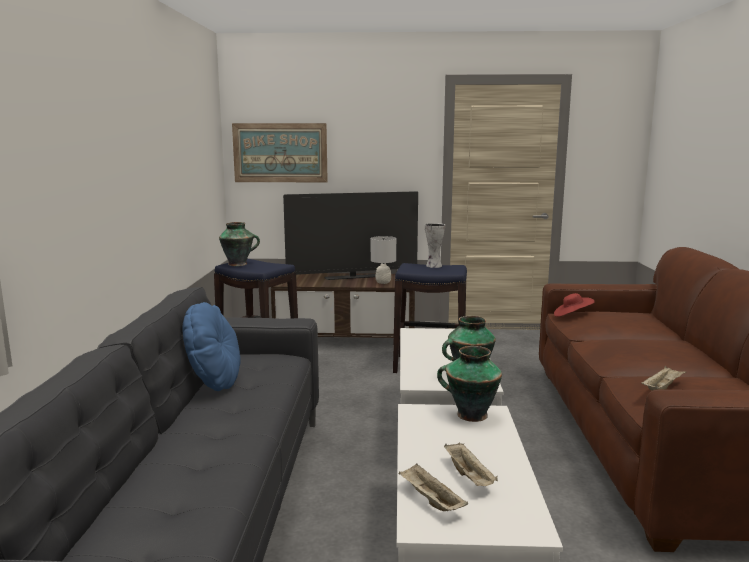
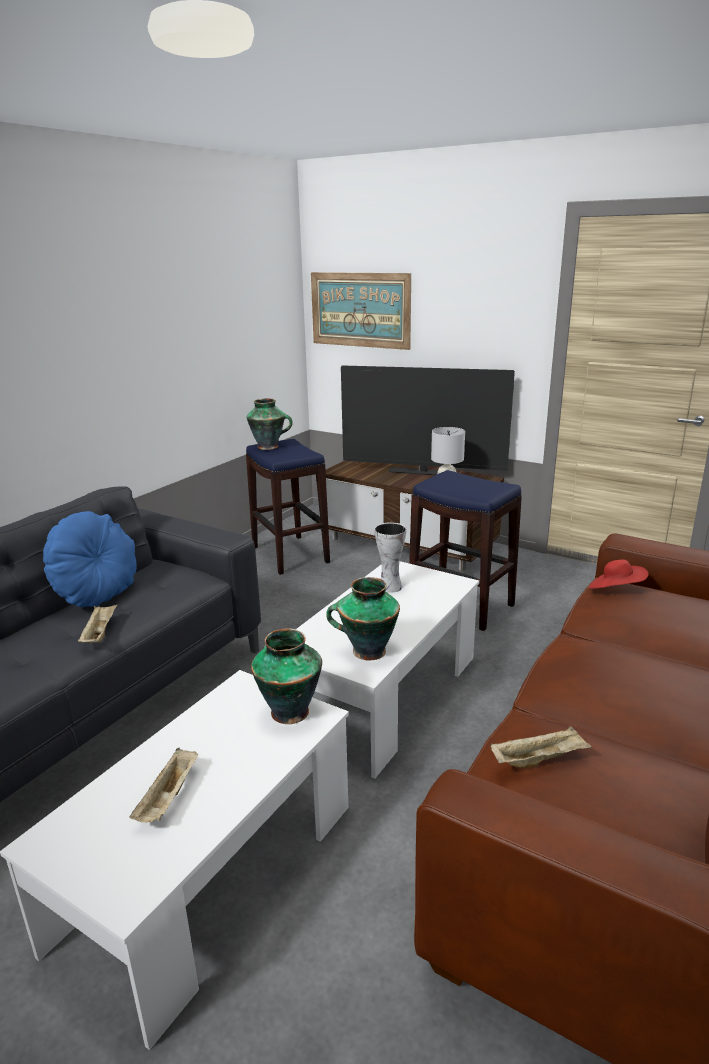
camera: 30 degrees right, 10 degrees up
(430, 500) = (93, 813): beige tray -> beige tray (99, 633)
(433, 266) = (474, 481): vase -> vase (389, 586)

